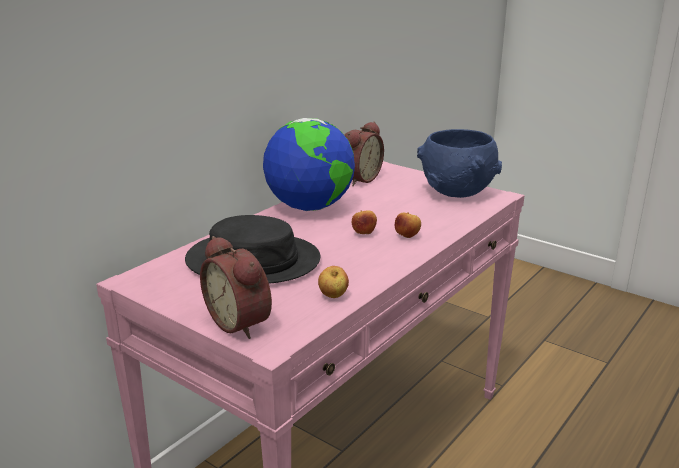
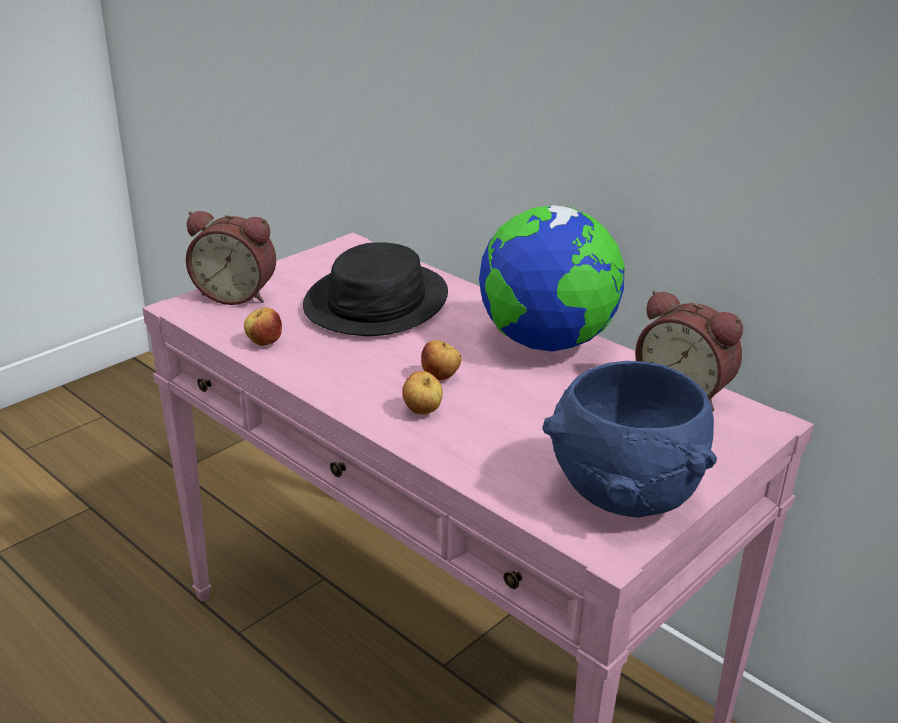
camera: 95 degrees right, 5 degrees up
(241, 322) = (236, 294): alarm clock -> alarm clock turned 135 degrees counterclockwise

